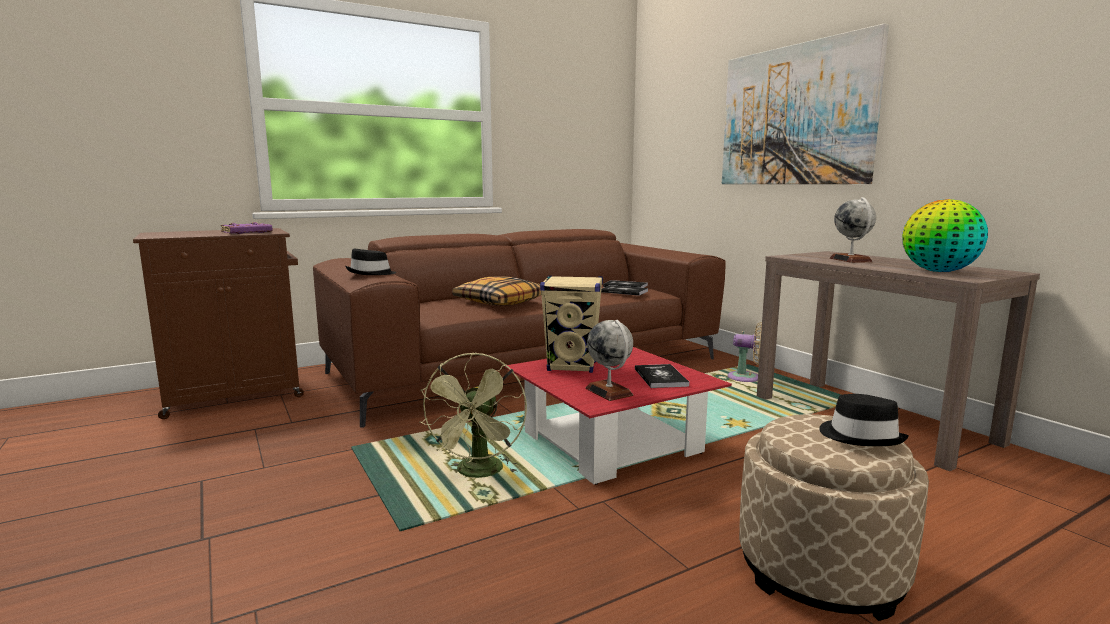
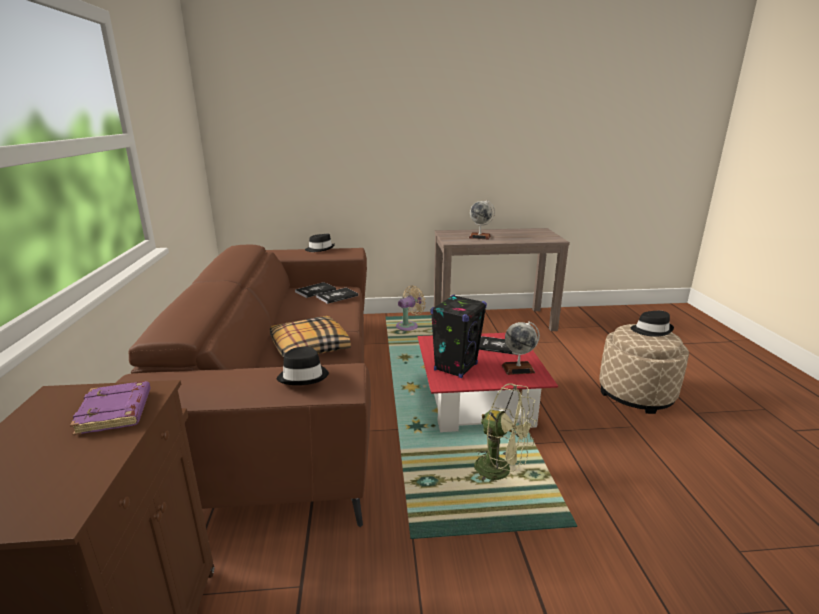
camera: 65 degrees left, 10 degrees up
(572, 366) = (456, 367): beige speaker -> black speaker
(673, 250) = (320, 249): none -> black hat
(795, 115) = (398, 138): picture -> none
(939, 272) = (534, 237): globe -> none

